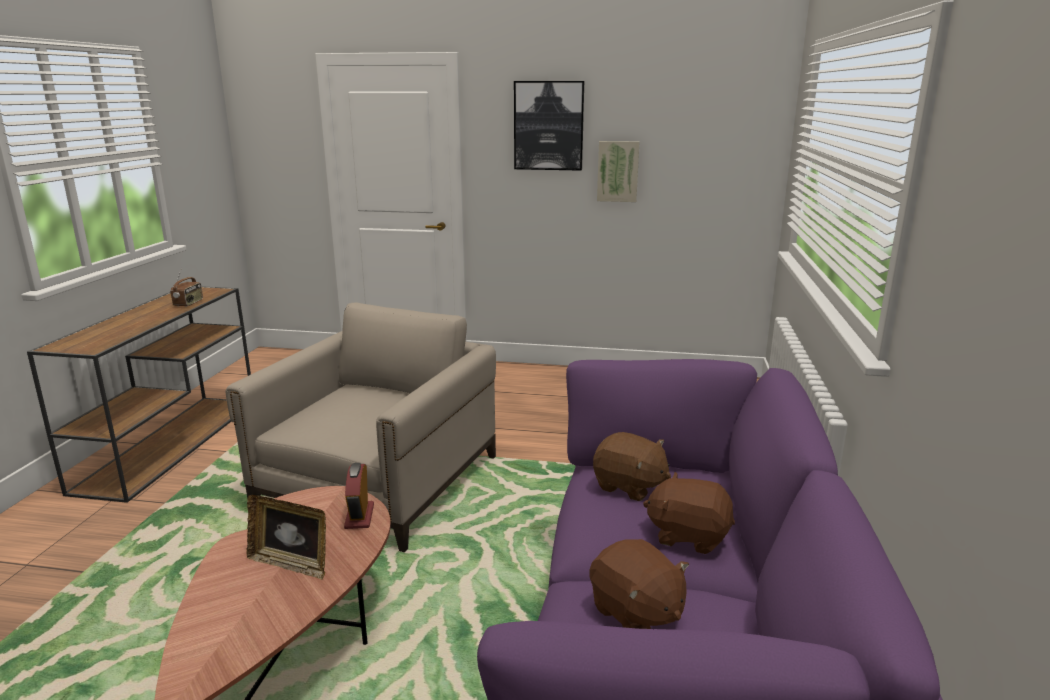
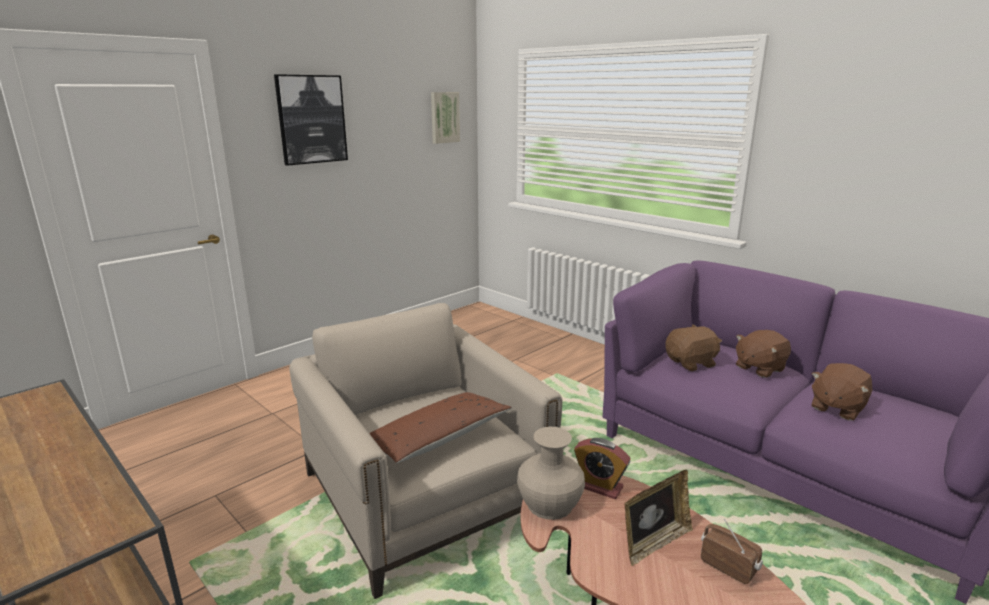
camera: 55 degrees left, 0 degrees up
(189, 303) = (56, 420): radio -> radio (728, 566)
(314, 500) = (549, 503): none -> beige vase
(346, 421) = (436, 439): none -> brown pillow
(618, 171) = (373, 157): picture -> picture (444, 117)
(635, 613) = (836, 408): brown plush toy -> brown plush toy turned 135 degrees clockwise

